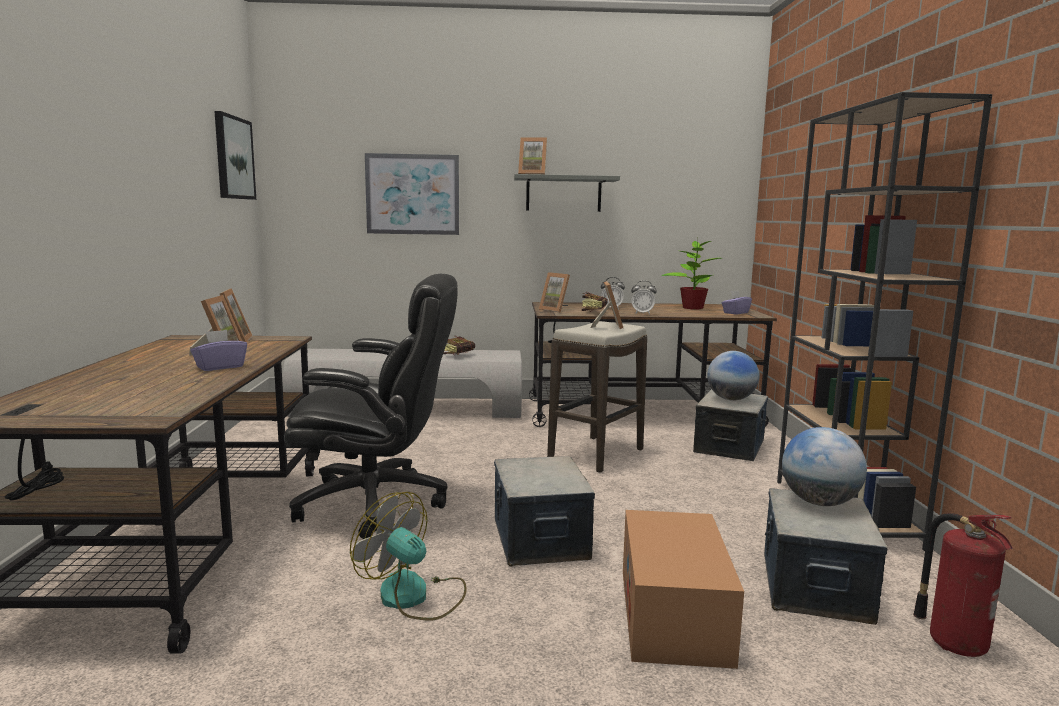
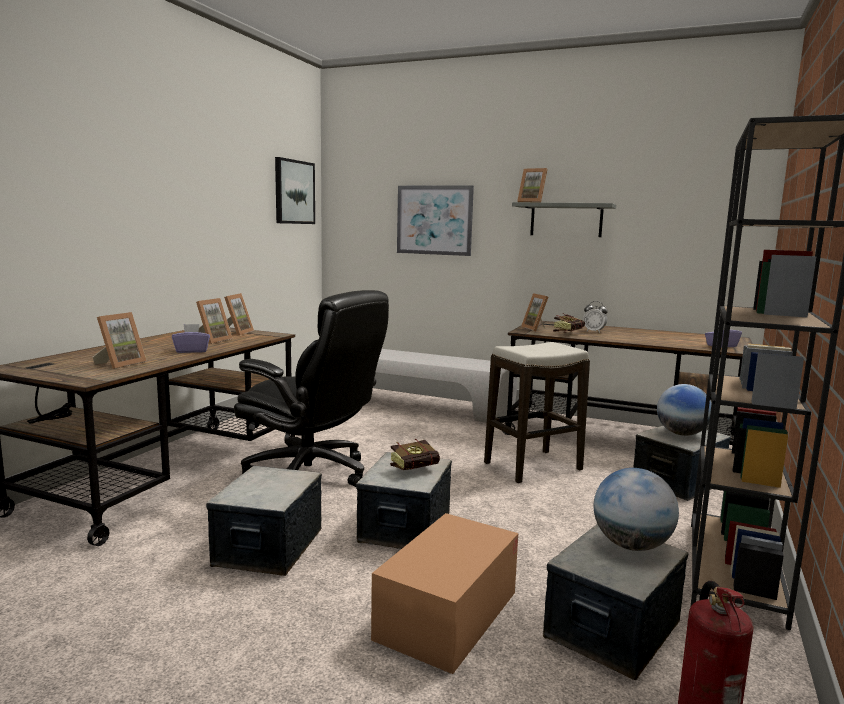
camera: 25 degrees right, 0 degrees up
(414, 596) = (268, 547): fan -> storage box
(460, 355) = (456, 362): book -> book (418, 469)
(608, 326) = (549, 347): picture frame -> picture frame (120, 364)
(642, 313) = (615, 338): alarm clock -> none
(692, 308) = (683, 337): potted plant -> none

